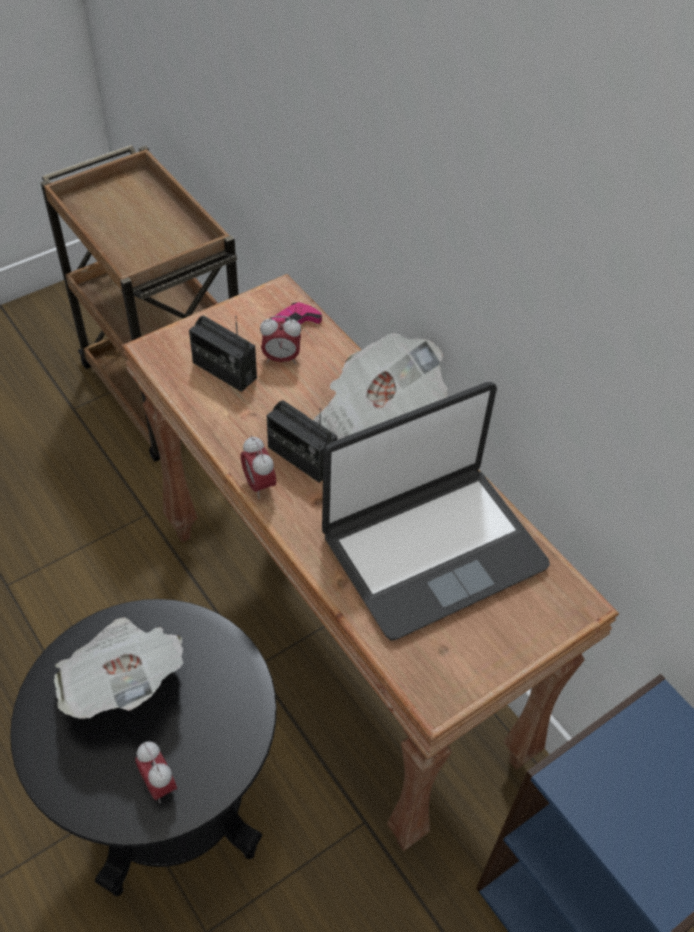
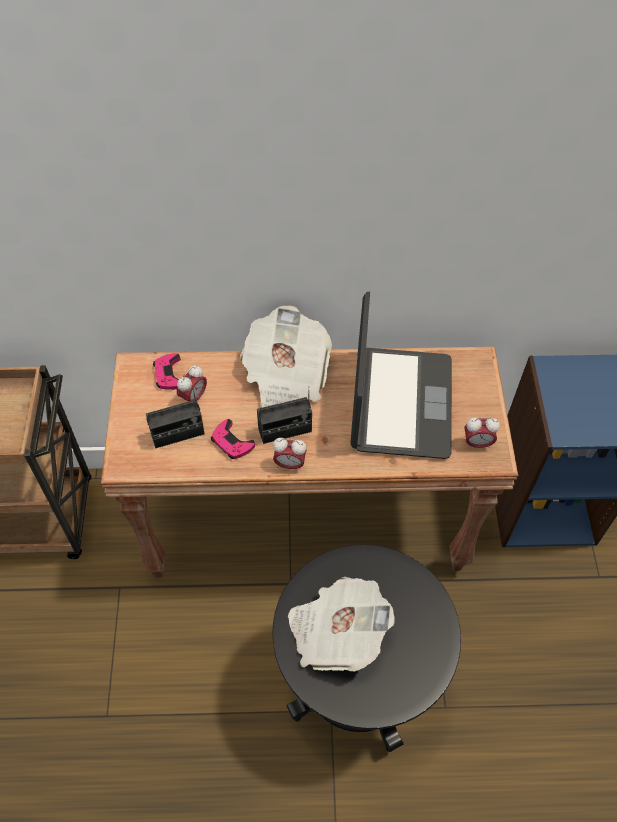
camera: 55 degrees left, 5 degrees up
(159, 784) = (421, 646): alarm clock -> alarm clock (477, 443)
(248, 419) = (231, 442): none -> pink game controller

